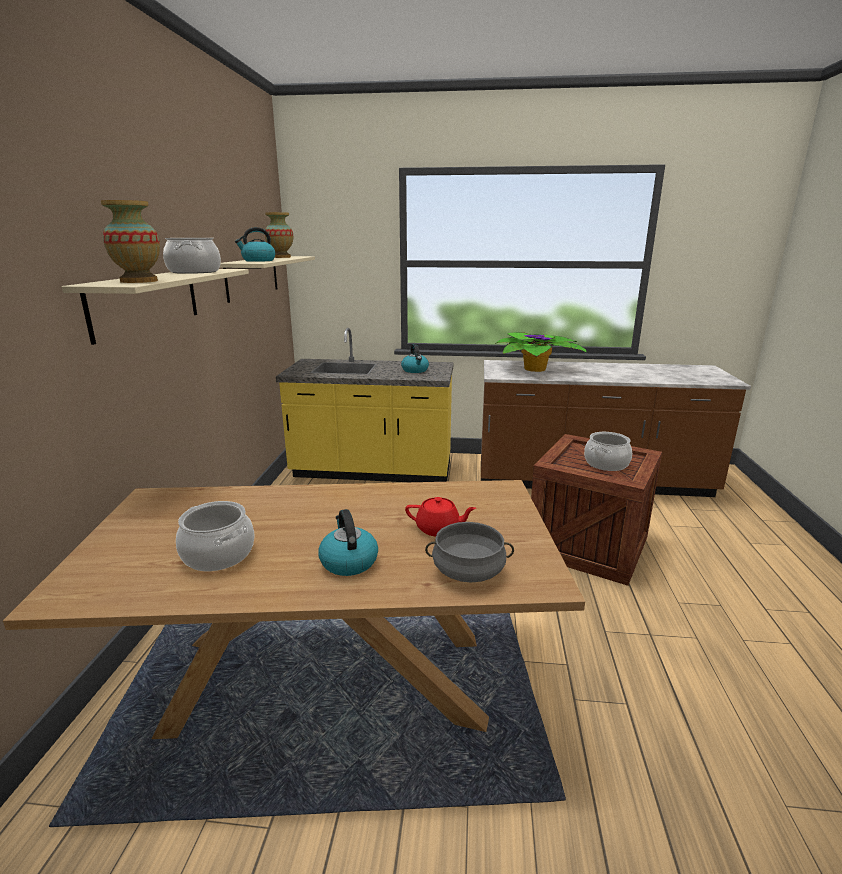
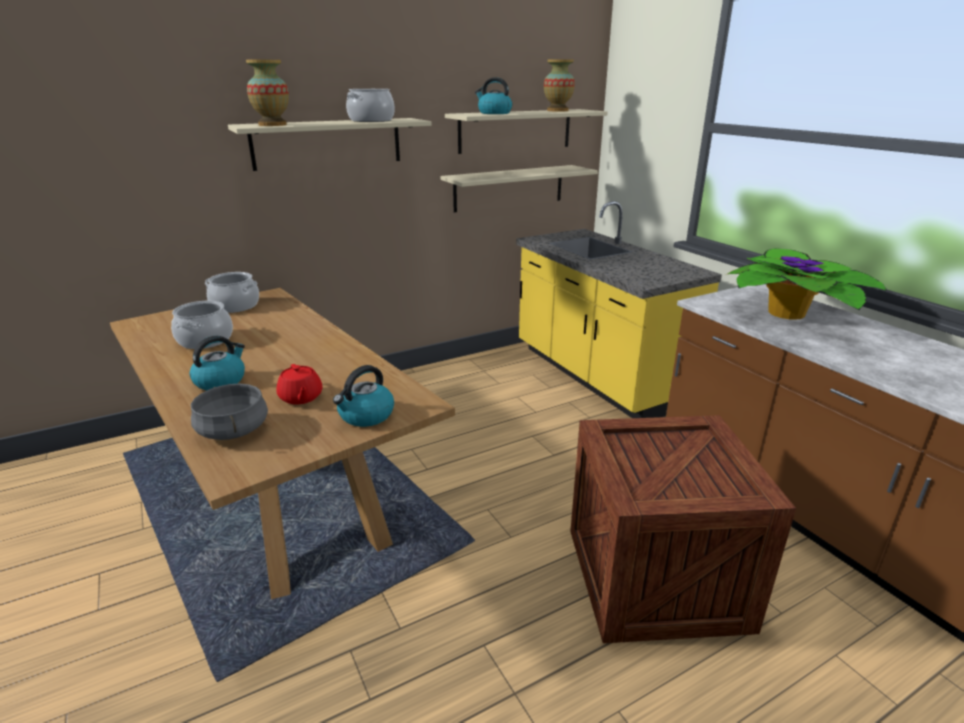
camera: 55 degrees right, 5 degrees up
(256, 331) = (509, 188): none -> beige shelf
(415, 370) = (646, 269): kettle -> kettle (366, 416)
(606, 464) = (673, 471): cooking pot -> cooking pot (235, 306)

